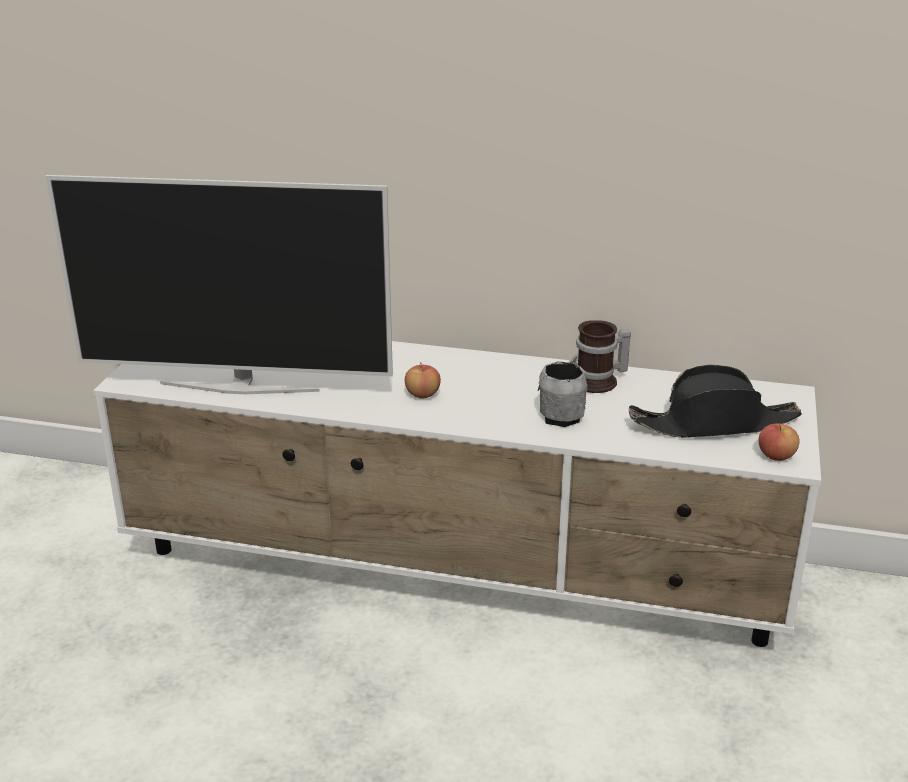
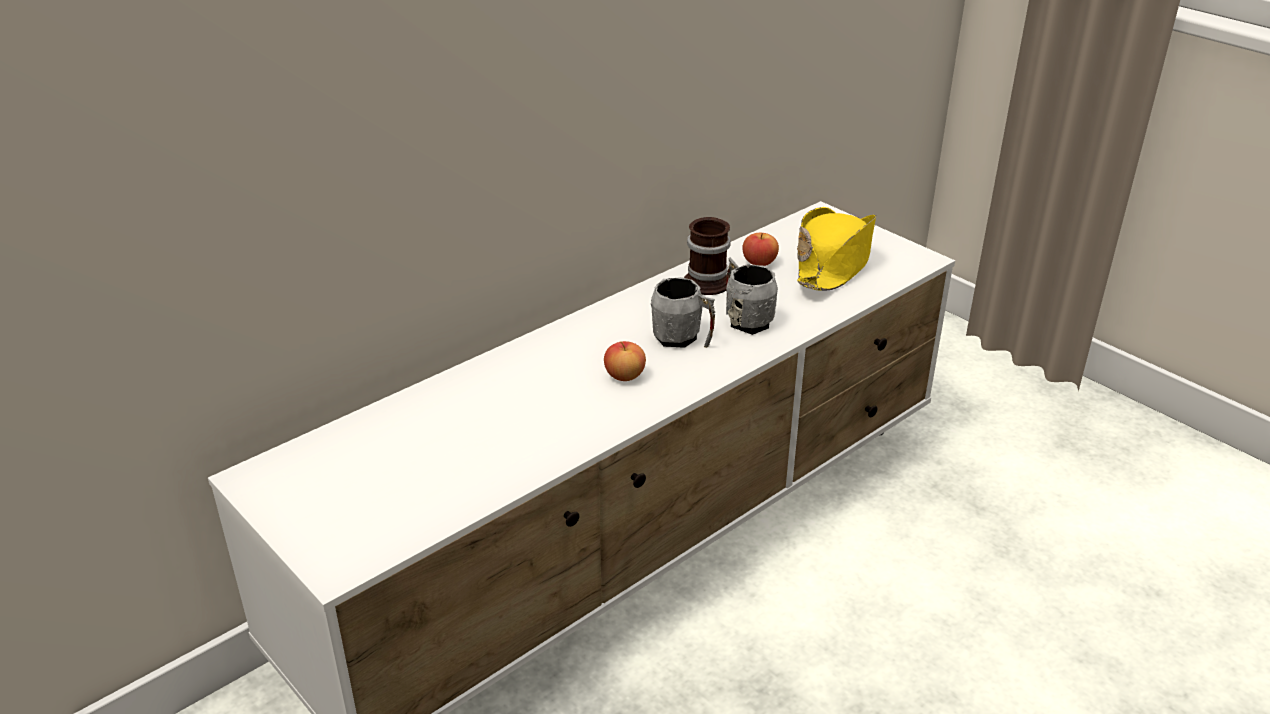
camera: 55 degrees left, 5 degrees up
(240, 386) = (464, 483): television -> none
(499, 399) = (683, 339): none -> grey mug
(714, 423) = (834, 262): black hat -> yellow hat
(776, 456) = (907, 261): apple -> apple (759, 262)

